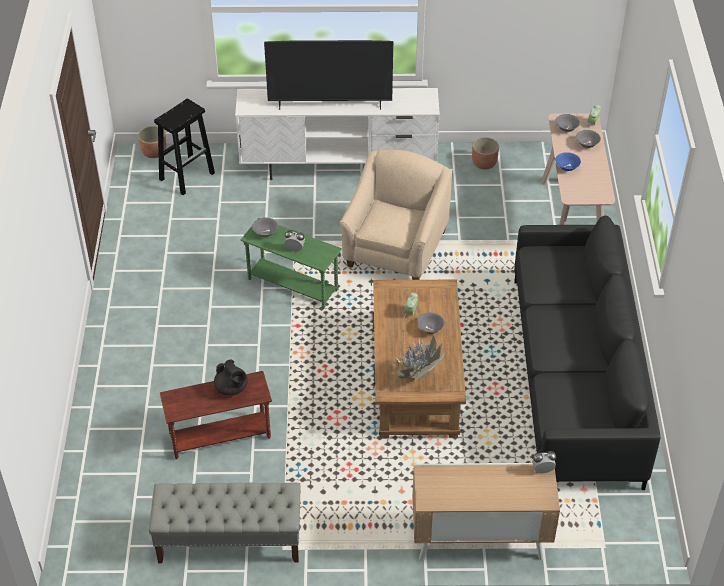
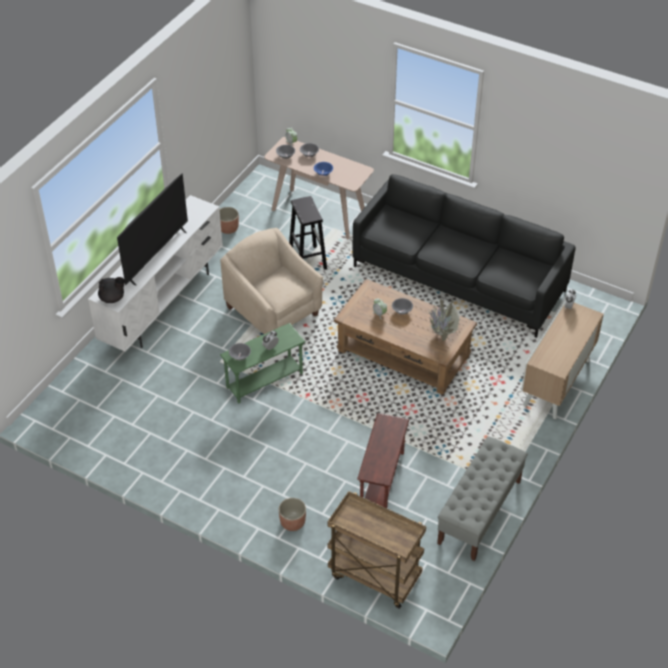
camera: 60 degrees left, 0 degrees up
(89, 482) = (373, 576): none -> brown cart
(154, 152) = (44, 405): planter -> planter (293, 522)
(187, 176) = (92, 395): black stool -> black stool (307, 260)
(232, 388) = (383, 436): black teapot -> black teapot (112, 298)

